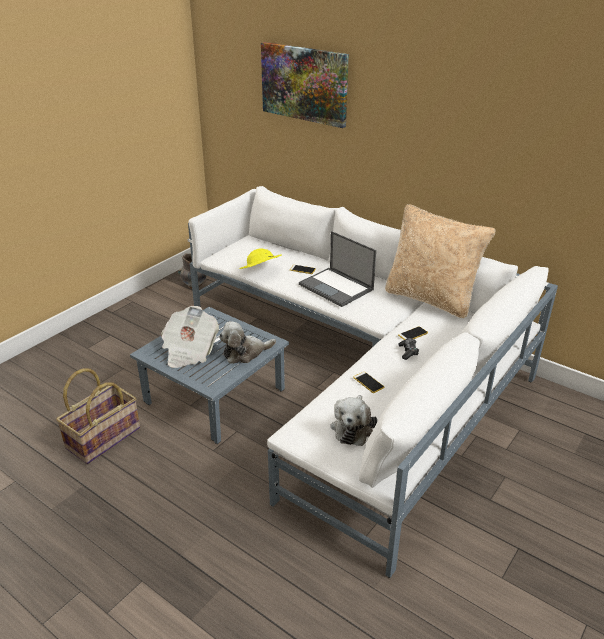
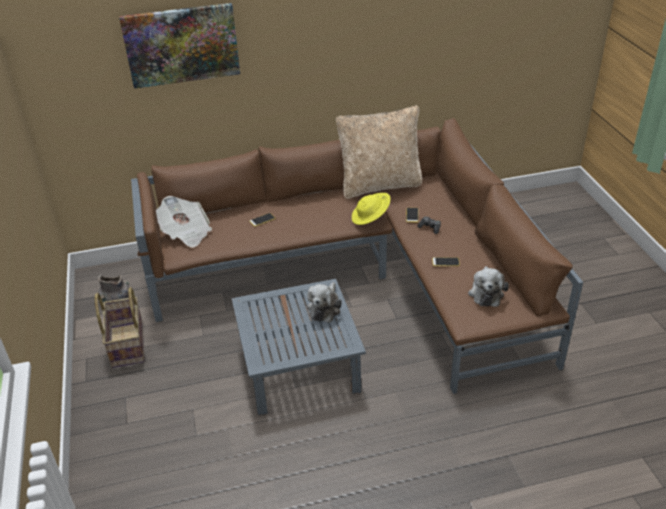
camera: 50 degrees left, 5 degrees up
(103, 437) = (279, 462): basket -> basket (126, 345)
(189, 351) = (286, 337): newspaper -> newspaper (186, 233)
(260, 271) = (235, 242): yellow hat -> yellow hat (370, 218)
(337, 287) = (311, 216): laptop -> none
(337, 379) = (354, 290): white sofa -> brown sofa
(352, 427) = (486, 293): plush toy -> plush toy turned 45 degrees clockwise

